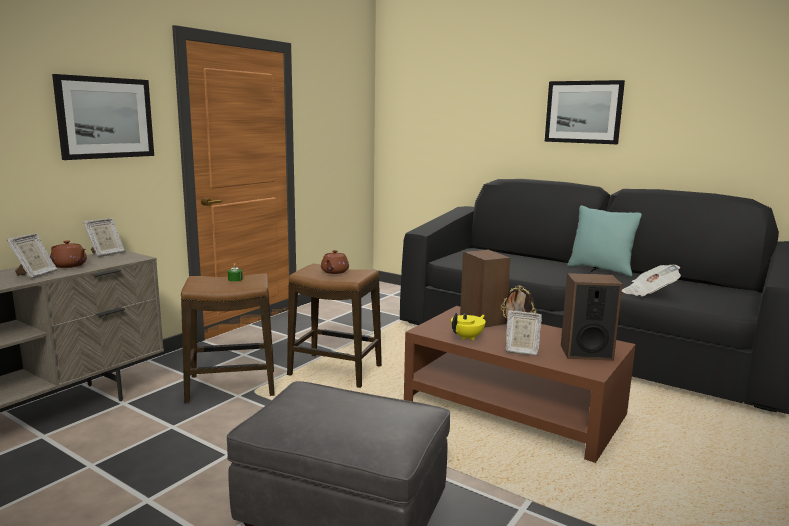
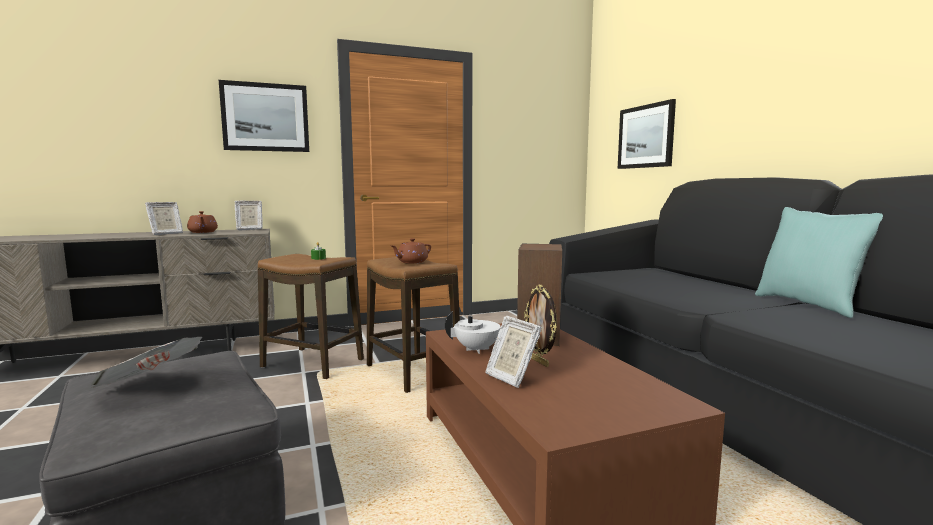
camera: 35 degrees right, 5 degrees down
(468, 337) = (478, 349): yellow teapot -> white teapot
(583, 112) = (811, 74): picture -> picture (646, 136)
(586, 352) = (605, 402): speaker -> none
(649, 293) = (842, 342): newspaper -> newspaper (150, 387)

